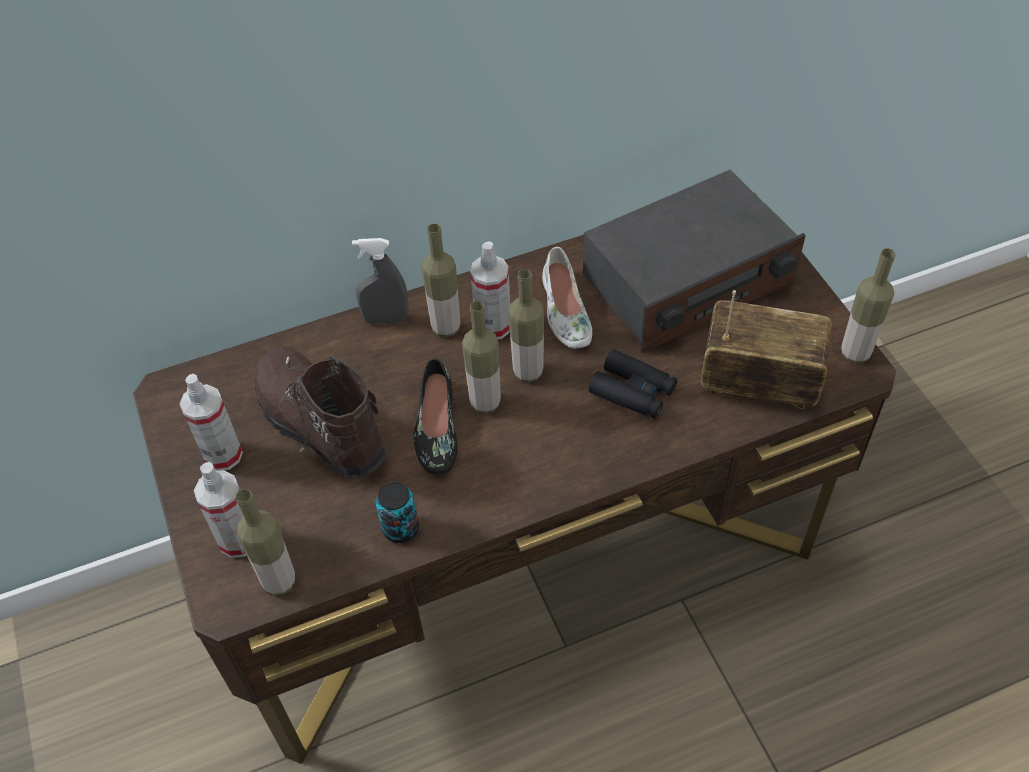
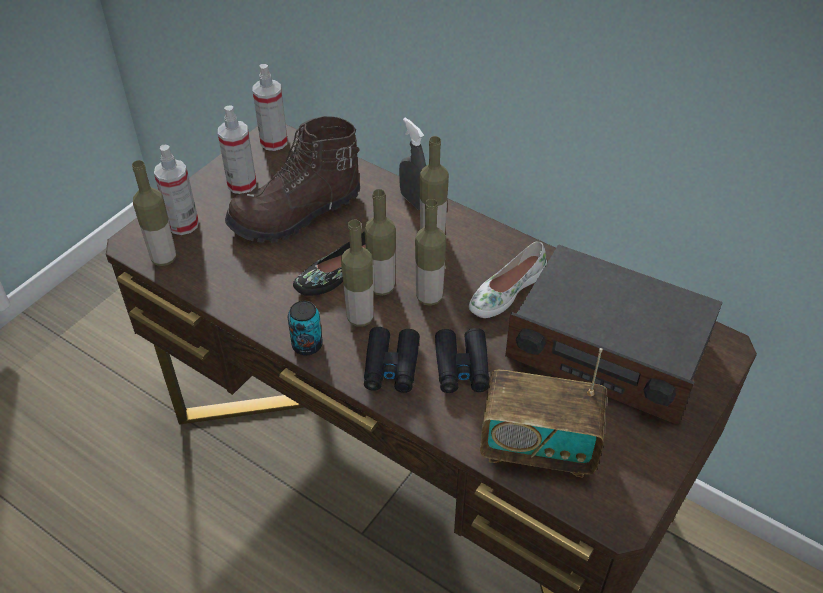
camera: 55 degrees right, 5 degrees down
(318, 426) = (296, 215): brown boot -> brown boot turned 135 degrees counterclockwise
(400, 528) = (242, 295): can -> can (307, 345)
(493, 326) = (455, 258): spray bottle -> spray bottle (274, 142)
(593, 444) = (391, 366): none -> black binoculars
(758, 383) = (538, 447): radio -> radio turned 120 degrees clockwise
(855, 353) = (634, 506): bottle -> bottle (360, 318)

